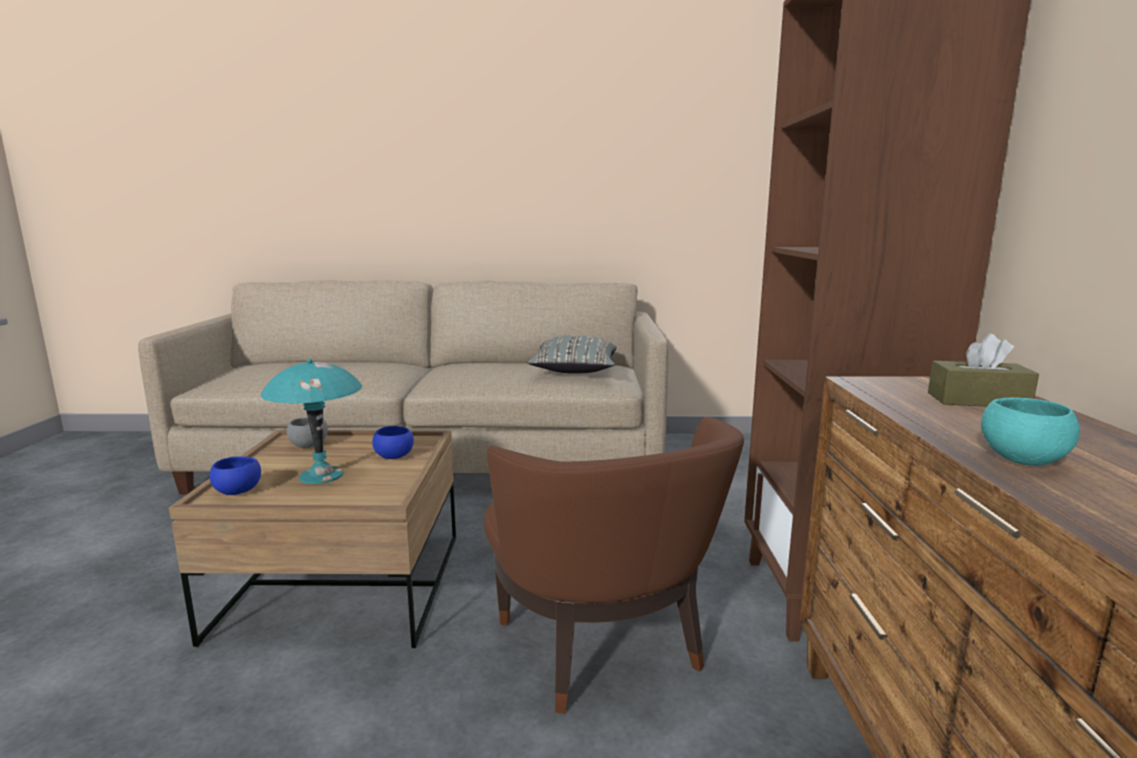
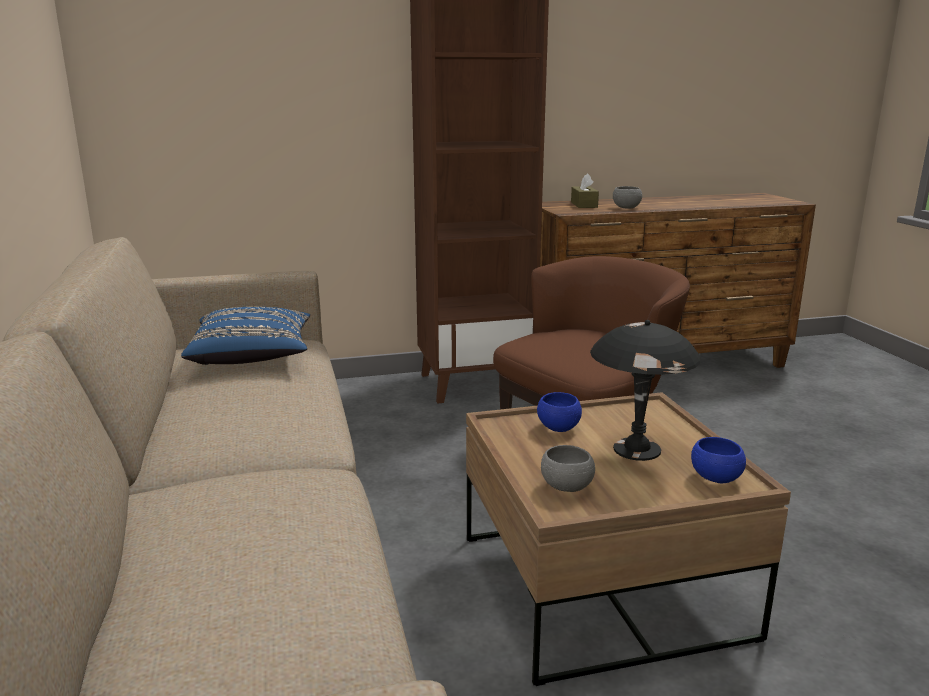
camera: 105 degrees left, 5 degrees up
(322, 475) = (636, 449): turquoise table lamp -> black table lamp
(574, 371) = (252, 357): grey pillow -> blue pillow
(959, 423) = (626, 208): none -> grey bowl
(1022, 460) = (664, 206): turquoise bowl -> none

